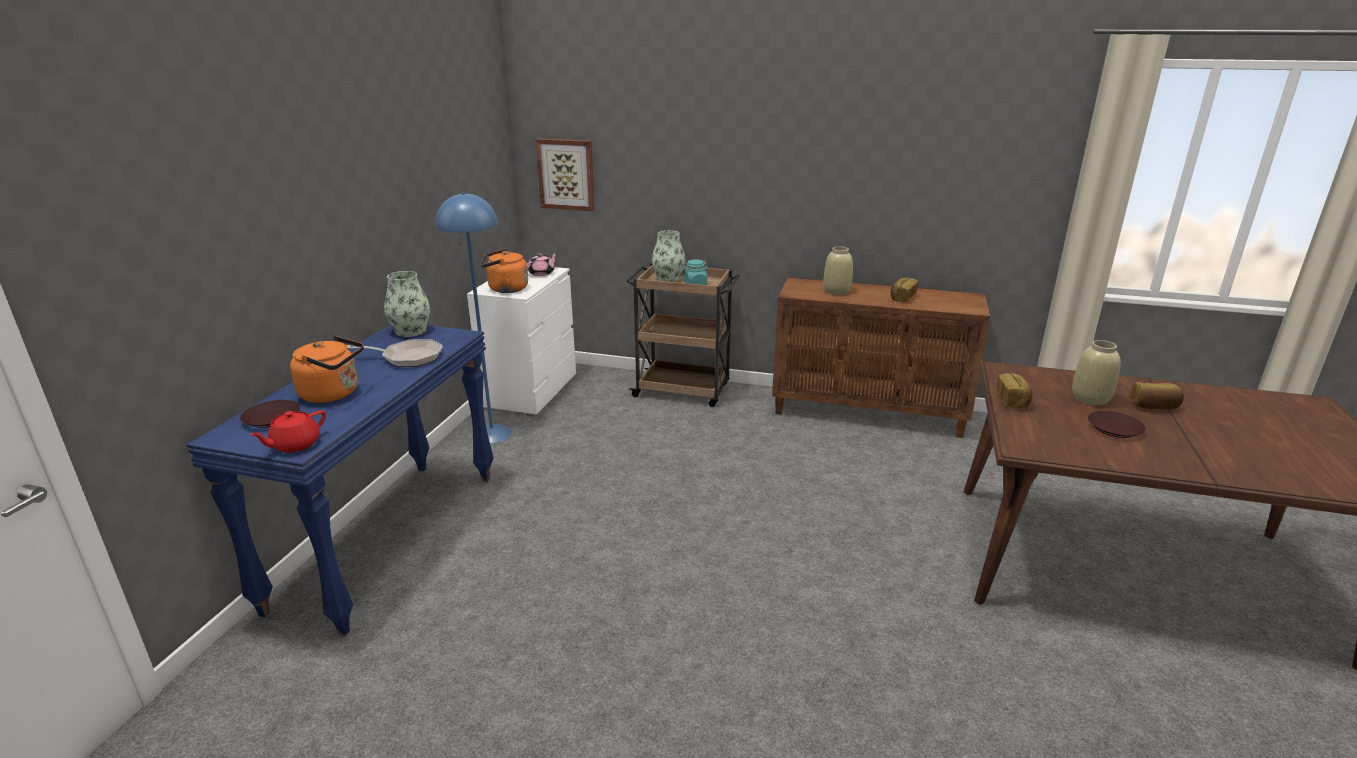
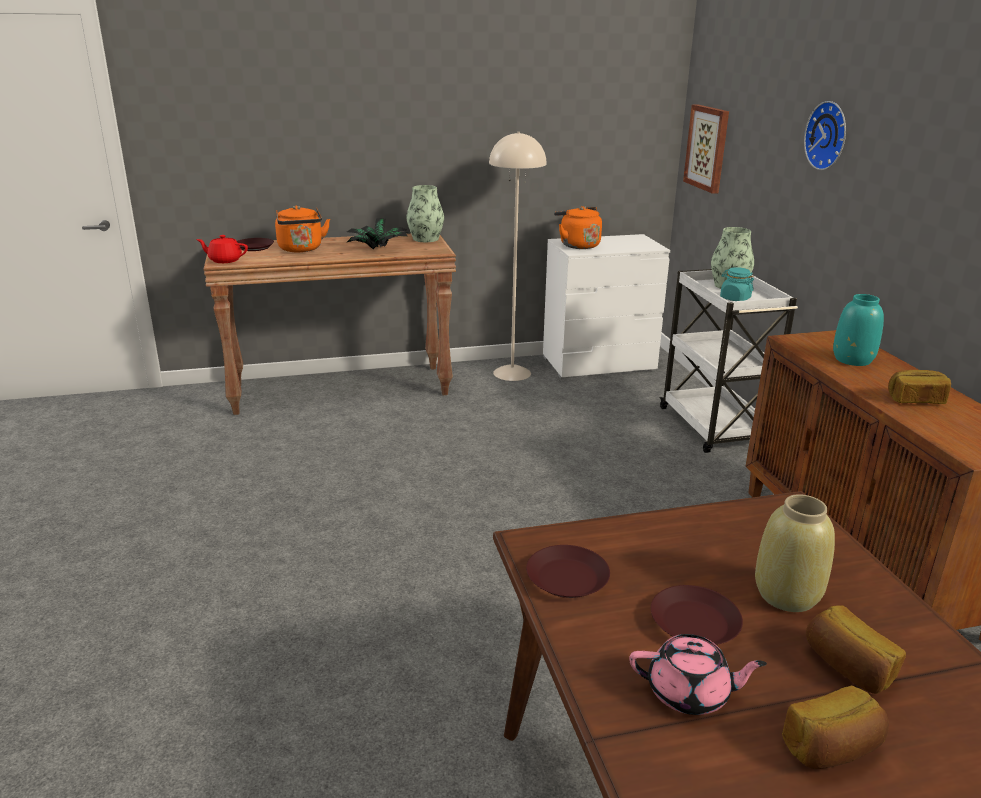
camera: 60 degrees right, 0 degrees up
(388, 538) = (341, 389): blue console table -> brown console table
(407, 357) = (378, 249): frying pan -> potted plant
(492, 433) = (512, 373): blue floor lamp -> beige floor lamp
(542, 273) = (637, 245): pink teapot -> pink teapot (690, 693)
(683, 390) = (713, 428): brown cart -> white cart
(731, 148) = (829, 135): none -> wall clock
(836, 291) = (852, 359): beige vase -> turquoise vase
(1012, 401) = (684, 526): bread -> bread (832, 749)
(1064, 450) = (566, 579): none -> brown plate

